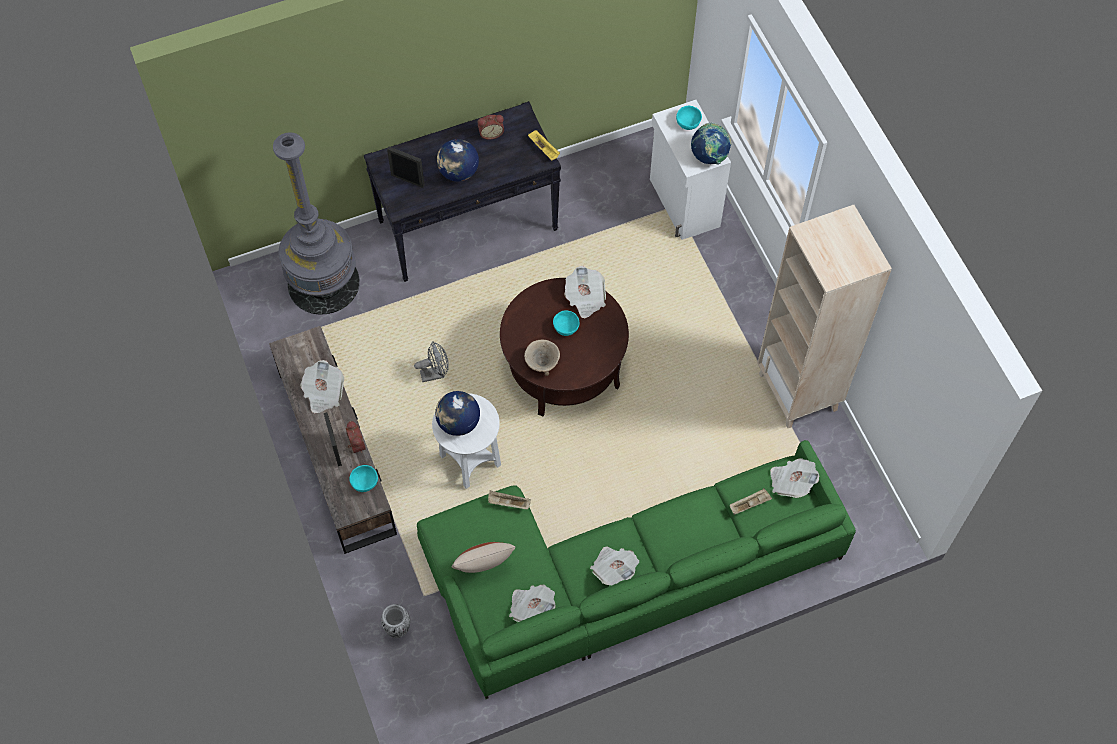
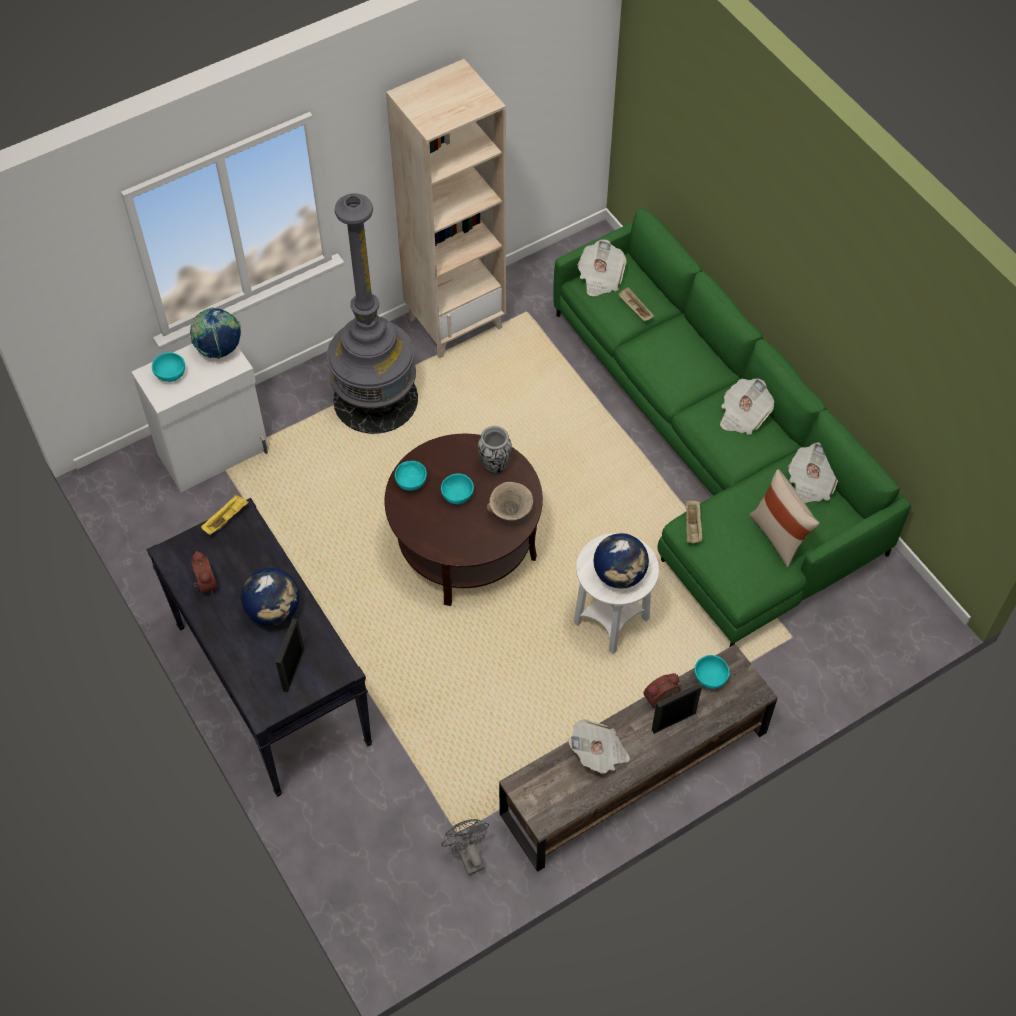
camera: 100 degrees left, 5 degrees down
(323, 283) = (388, 846): grey floor lamp -> grey floor lamp (375, 399)
(398, 630) = (840, 656): vase -> vase (494, 466)
(435, 373) = (501, 680): grey fan -> grey fan (468, 855)
(585, 298) = (412, 482): newspaper -> turquoise bowl

